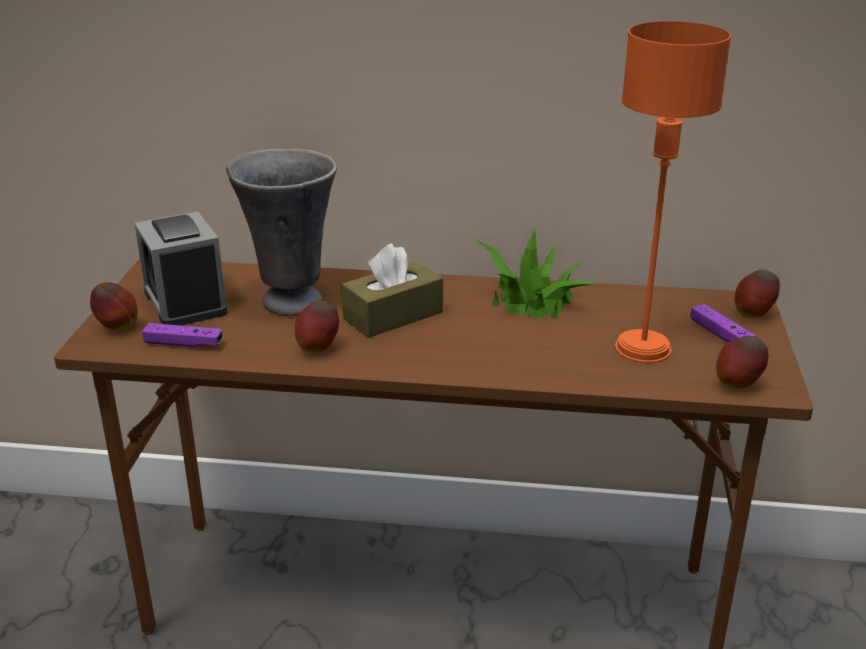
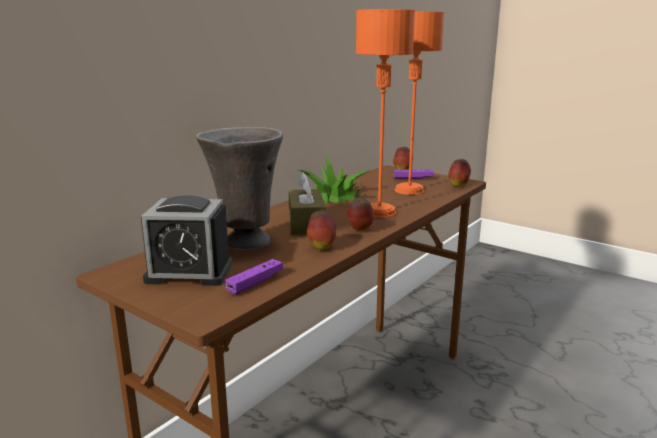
camera: 60 degrees left, 10 degrees down
(117, 328) = (191, 302): apple -> apple (359, 230)
(500, 351) = (379, 212): none -> orange table lamp

